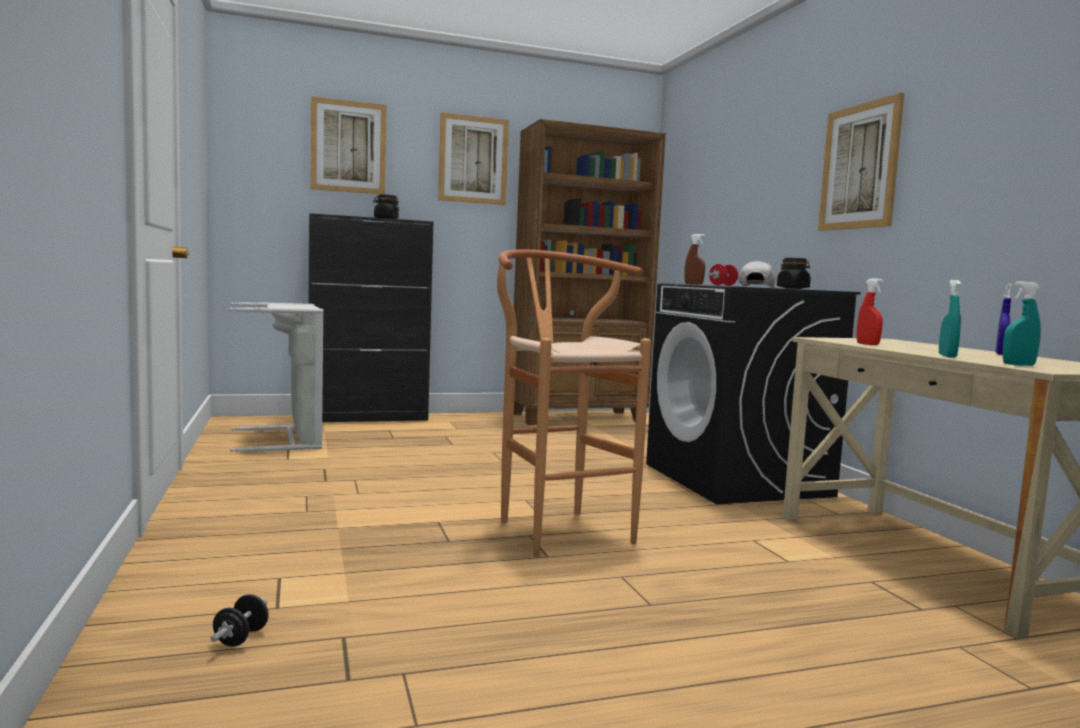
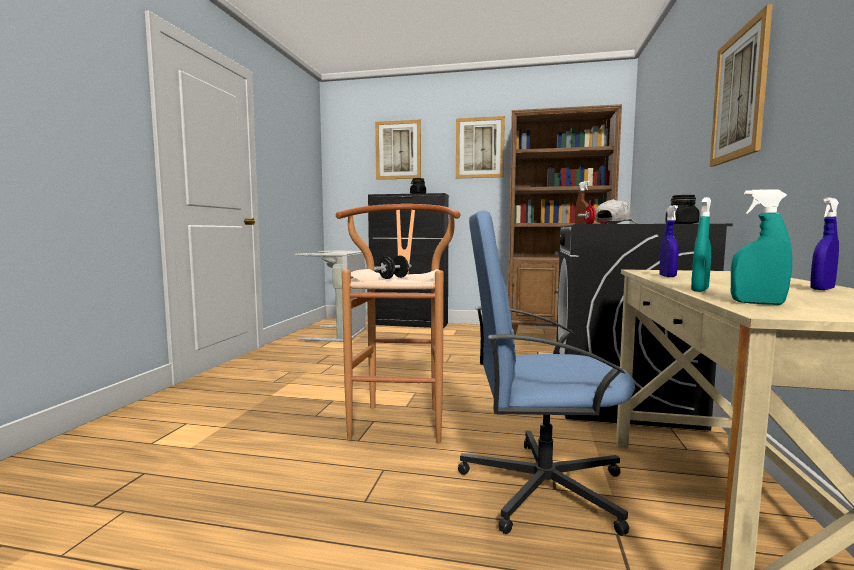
camera: 30 degrees right, 0 degrees up
(241, 638) = (101, 459): black dumbbell -> black dumbbell (393, 278)
(776, 562) = (540, 487): none -> blue office chair
(867, 344) = (667, 276): red spray bottle -> blue spray bottle

